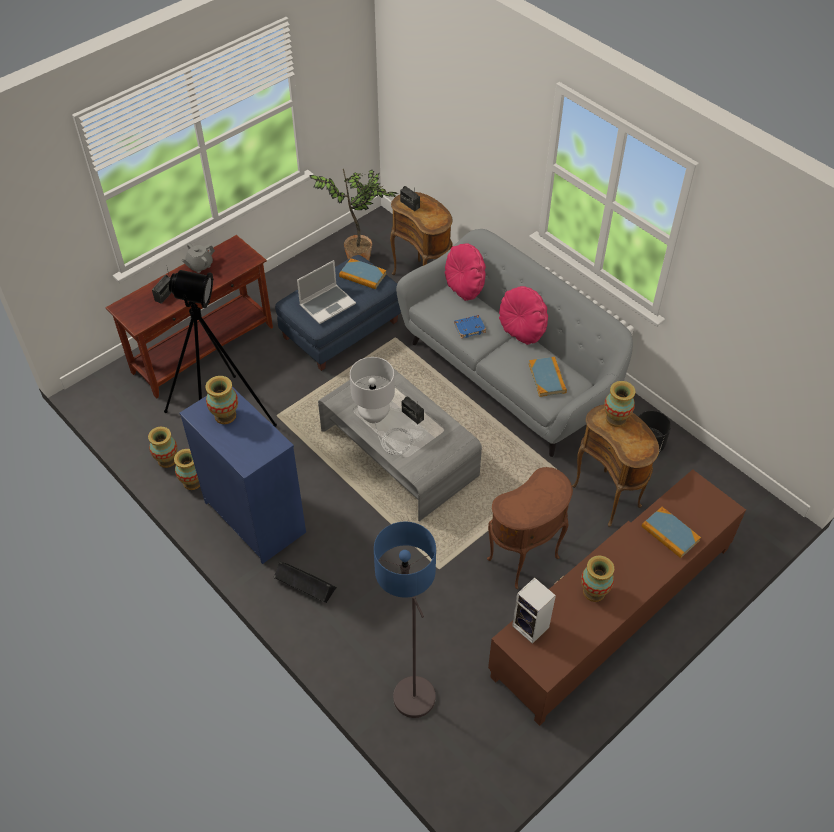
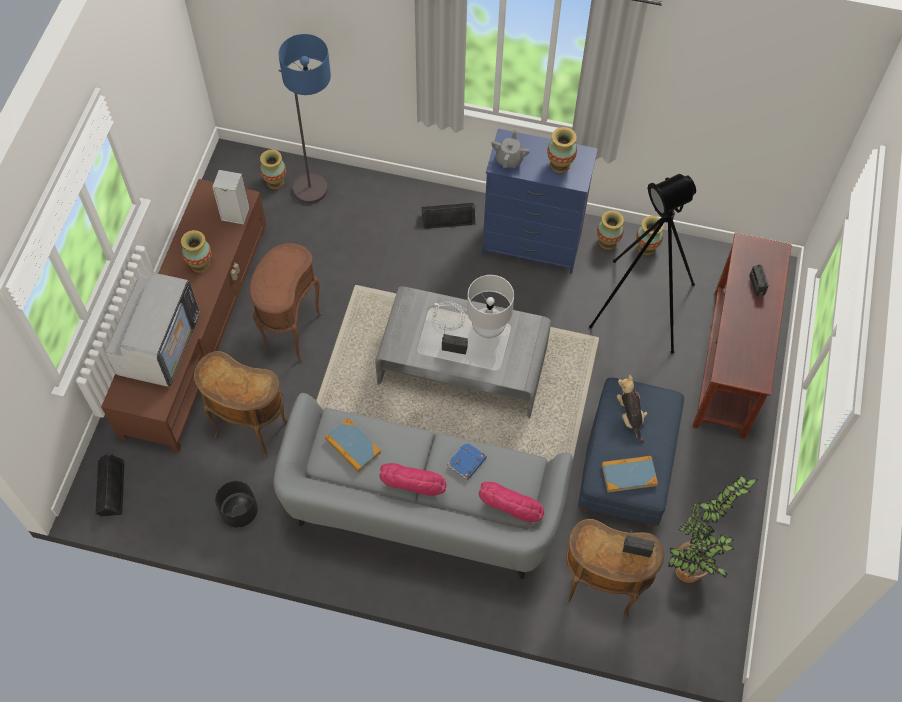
camera: 145 degrees right, 10 degrees up
(200, 265) = (763, 335): grey teapot -> grey teapot (509, 159)
(327, 304) = (630, 416): laptop -> plush toy
(616, 419) = (249, 390): vase -> vase (275, 182)
(670, 534) = (159, 346): book -> television
(750, 514) = (110, 488): none -> black speaker

